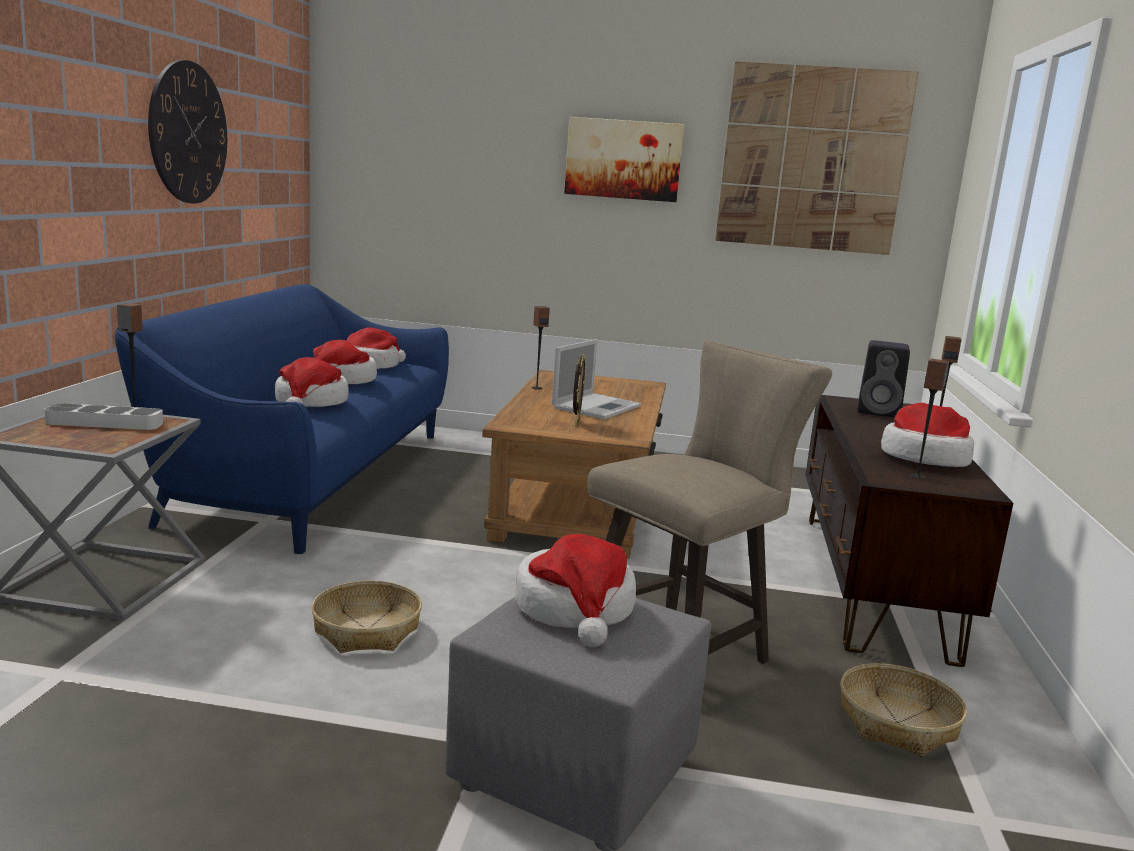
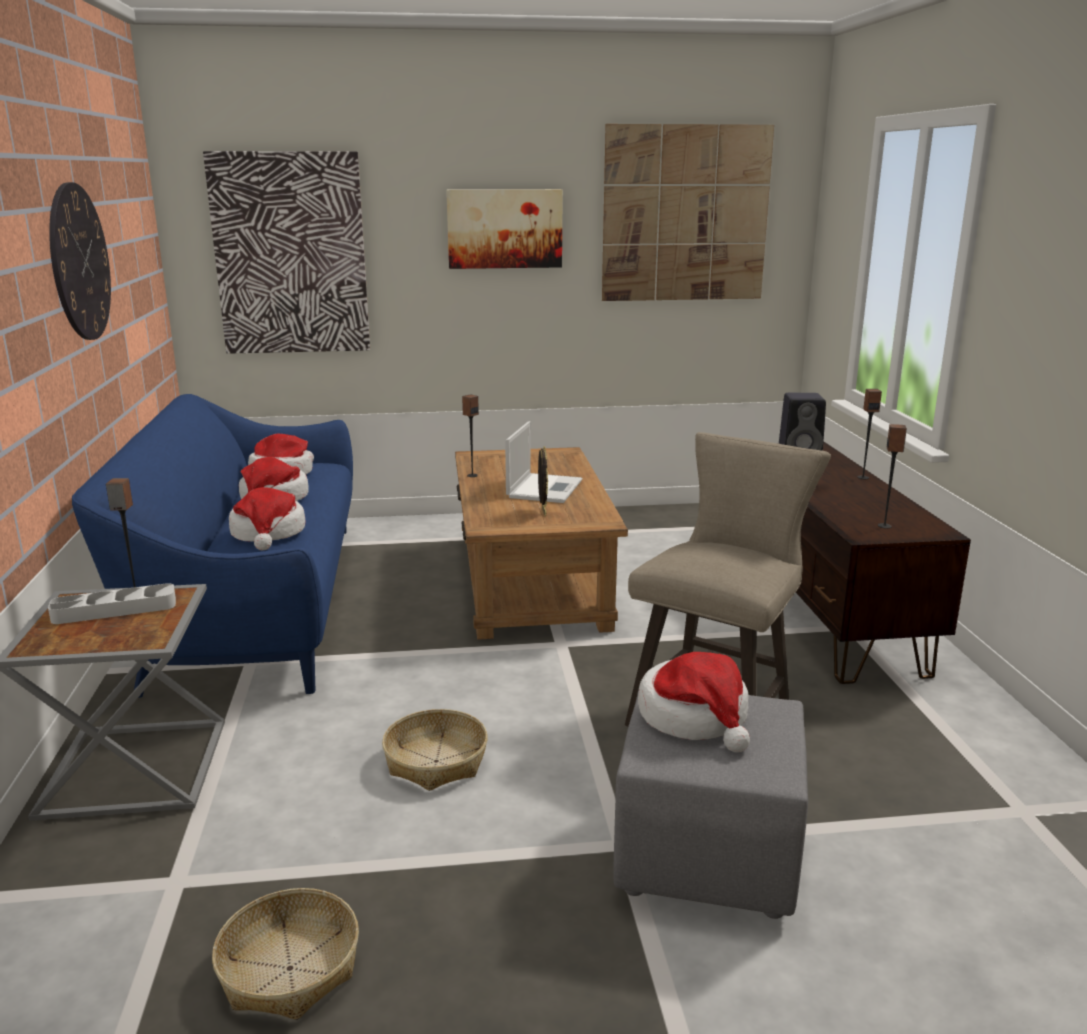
camera: 15 degrees left, 5 degrees up
(420, 168) = (291, 254): none -> picture
(896, 723) = (915, 742): basket -> basket (289, 968)
(924, 458) = (873, 504): hat -> none

